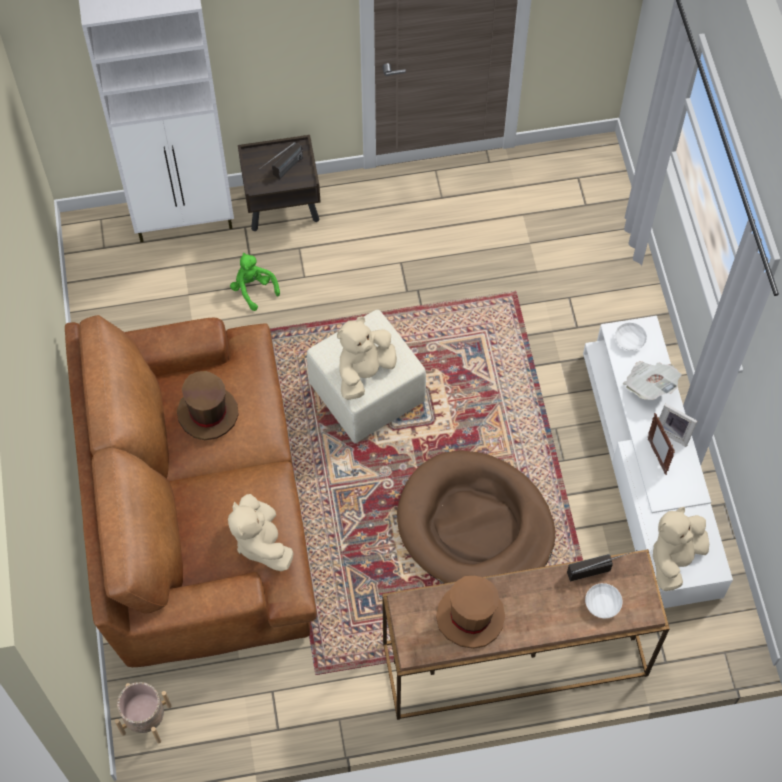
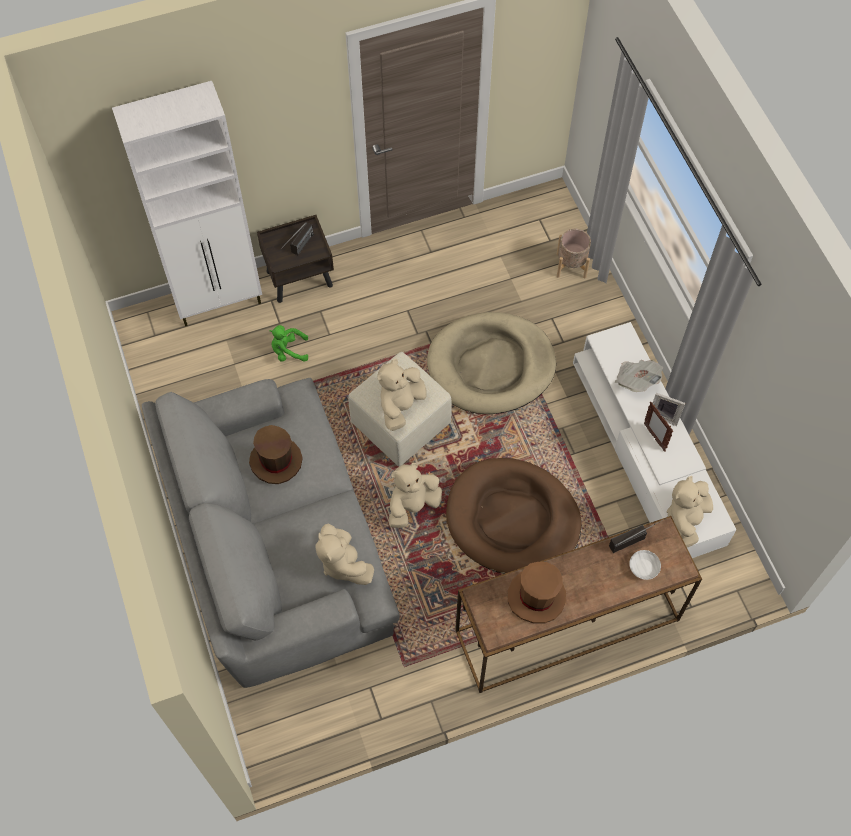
camera: 10 degrees left, 0 degrees up
(146, 720) = (267, 730): beige planter -> beige planter (571, 265)
(197, 508) = (276, 542): brown sofa -> grey sofa
(253, 289) = (288, 351): green plush toy -> green plush toy turned 45 degrees counterclockwise
(362, 491) = (413, 505): none -> beige plush toy
(486, 342) = (491, 366): none -> beige dog bed
(629, 340) = (612, 345): white bowl -> none

